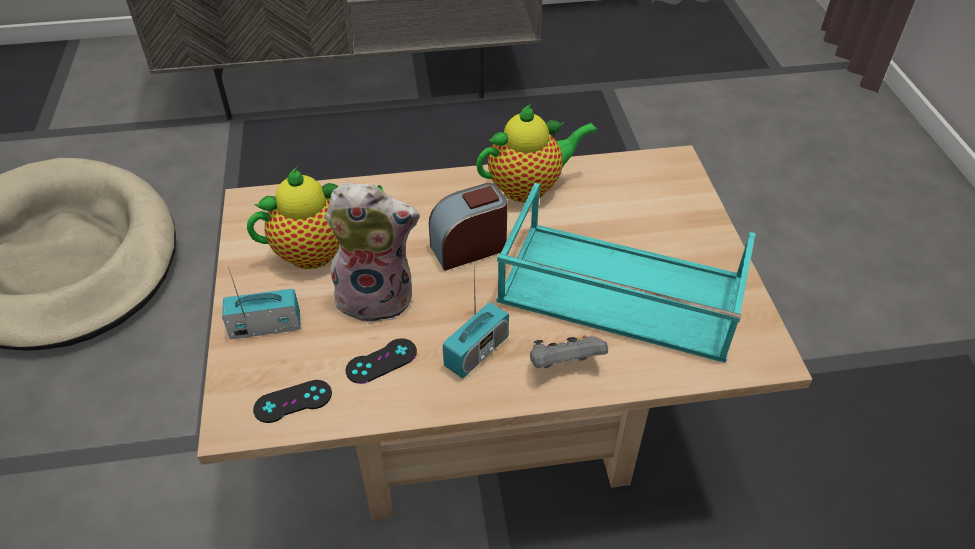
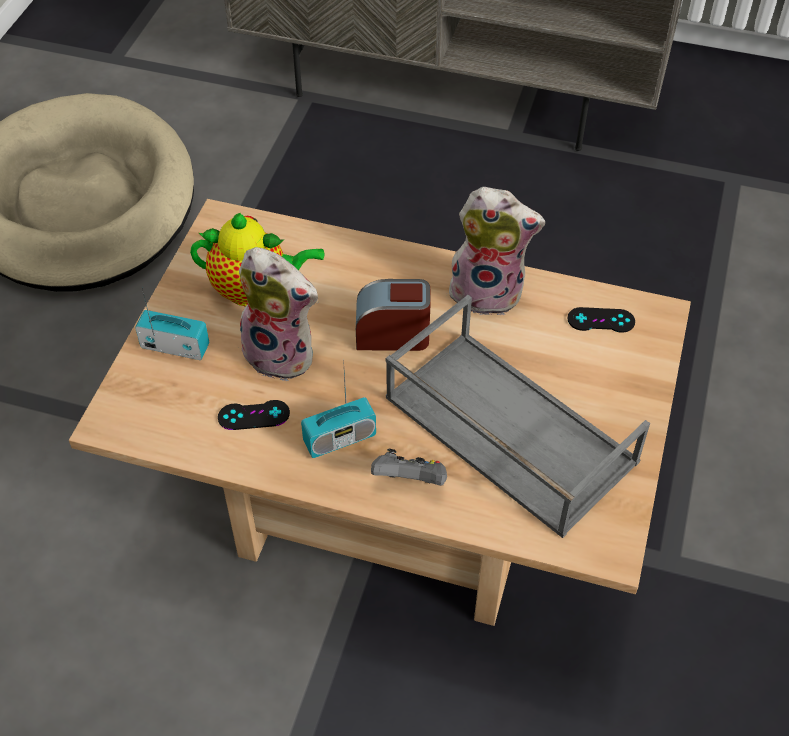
camera: 25 degrees right, 5 degrees up
(293, 401) = (163, 423): black game controller -> black game controller (601, 320)
(529, 187) = (488, 292): teapot -> plush toy
(617, 291) = (506, 430): turquoise tray -> grey tray

